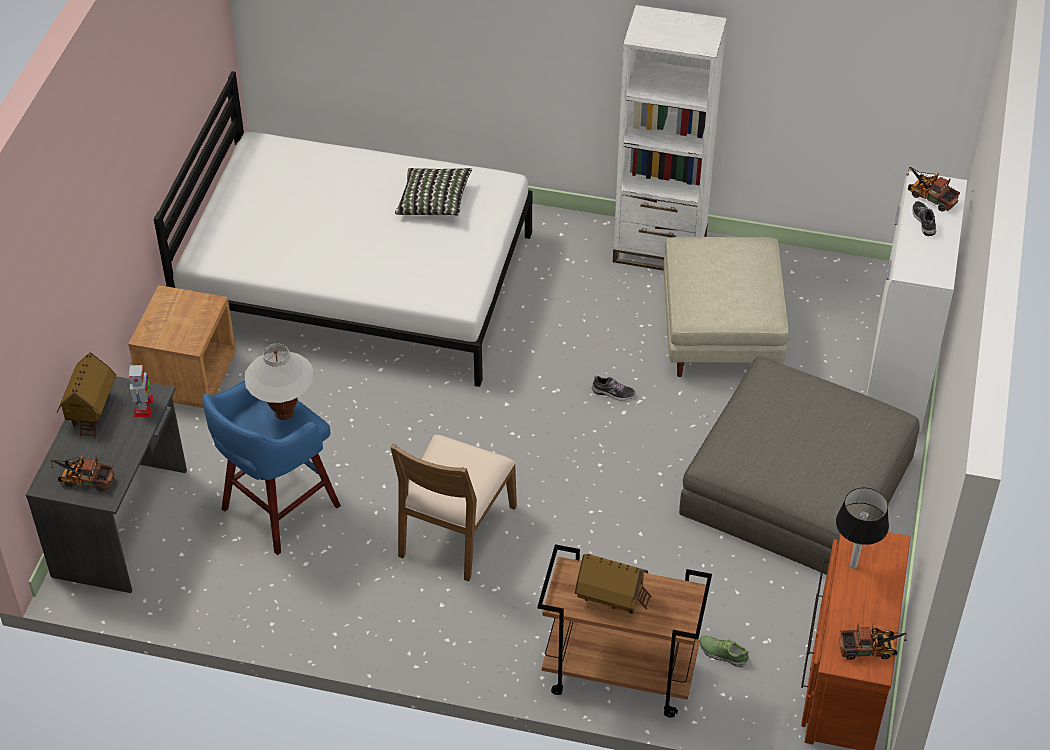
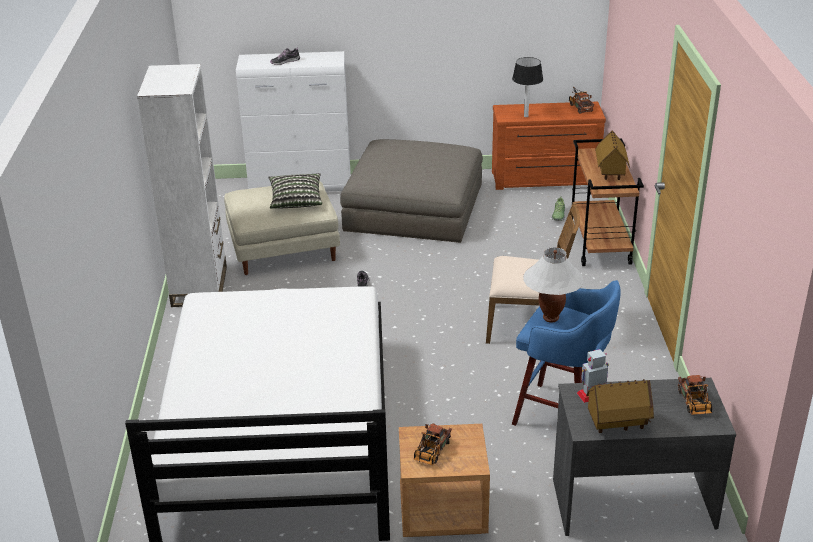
camera: 105 degrees left, 15 degrees down
(434, 202) = (237, 330): pillow -> pillow (296, 200)
(929, 196) = (260, 62): toy truck -> toy truck (431, 453)

